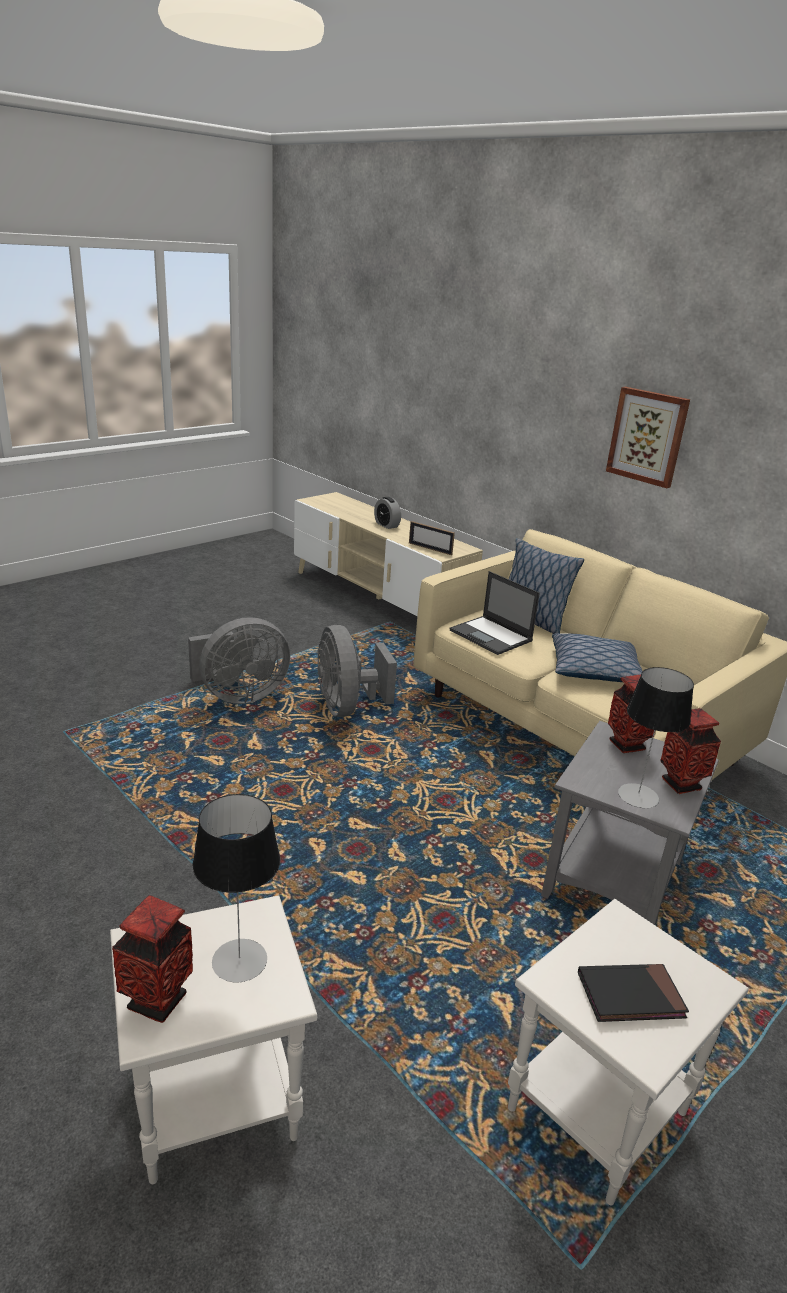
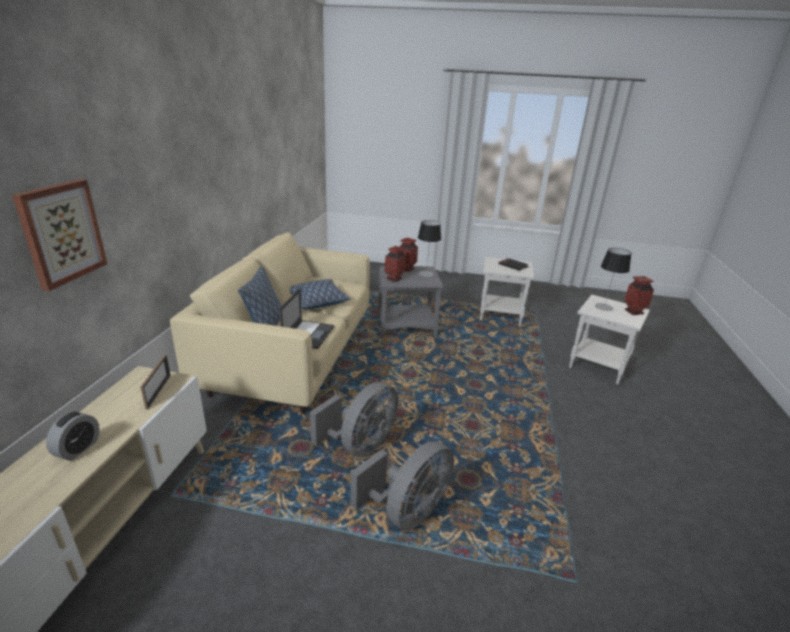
camera: 125 degrees left, 0 degrees up
(239, 695) = (407, 512): grey fan -> grey fan turned 105 degrees clockwise
(647, 436) = (199, 181): picture -> picture (61, 233)

